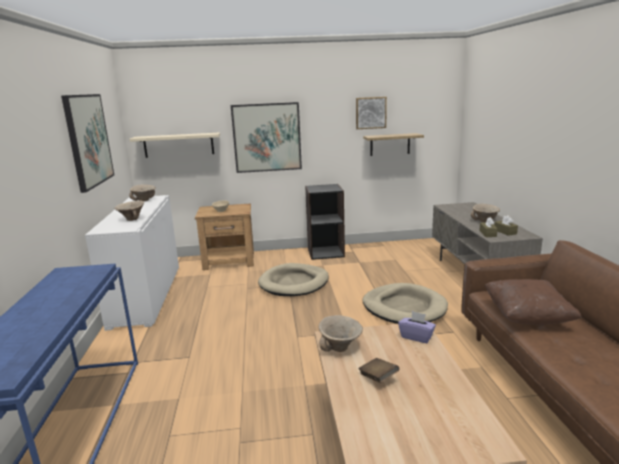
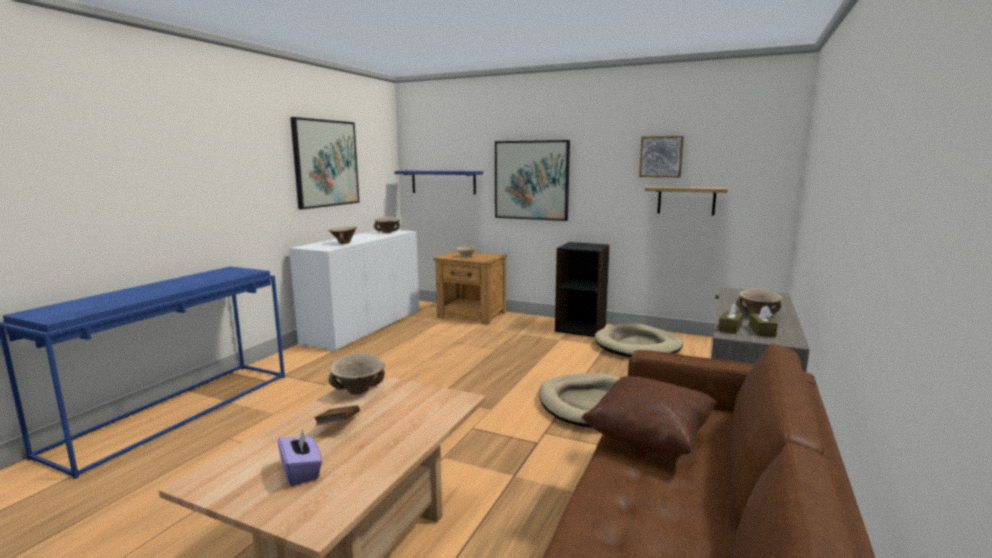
camera: 30 degrees right, 5 degrees down
(179, 145) = (443, 182): beige shelf -> blue shelf
(294, 283) = (504, 349): beige dog bed -> beige dog bed (638, 346)
(416, 337) = (445, 405): purple tissue box -> purple tissue box (301, 472)

